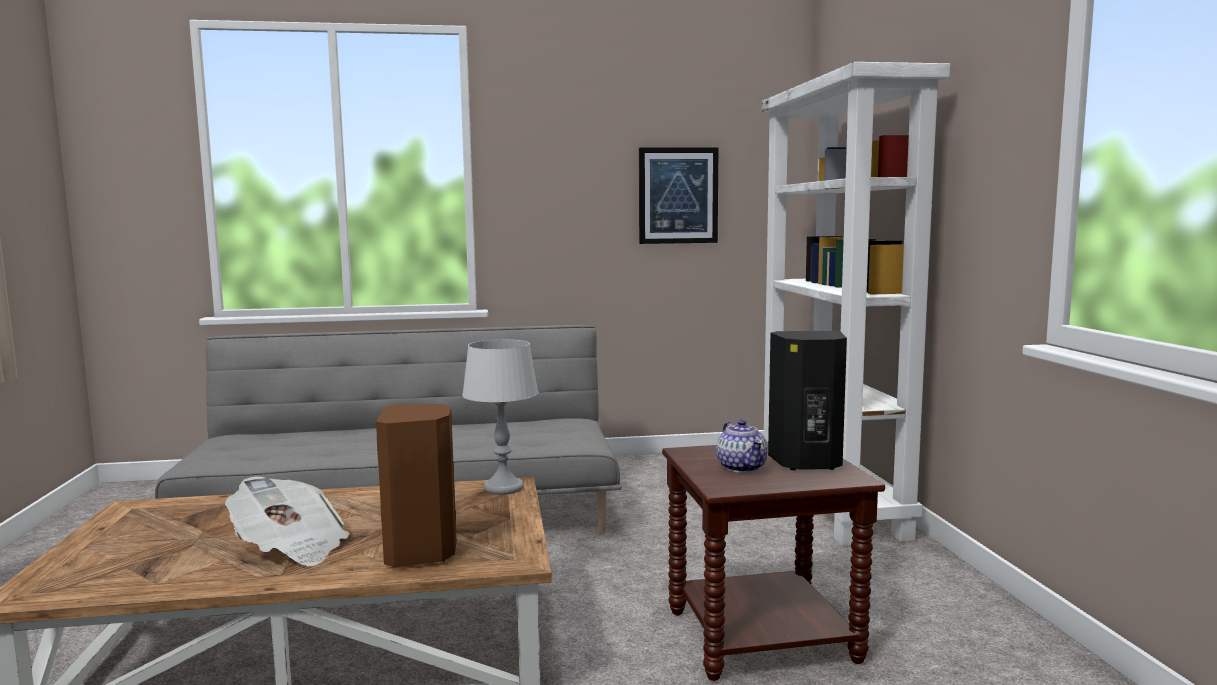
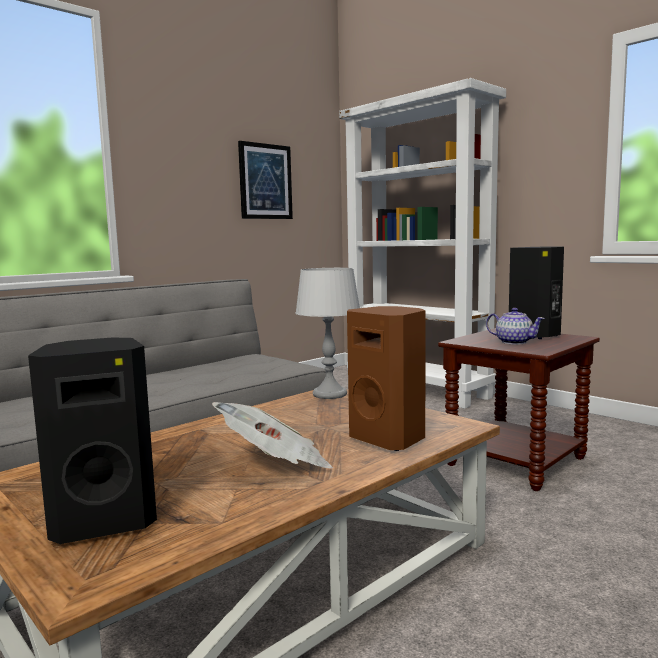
camera: 35 degrees left, 0 degrees up
(115, 557) = (105, 521): none -> black speaker

